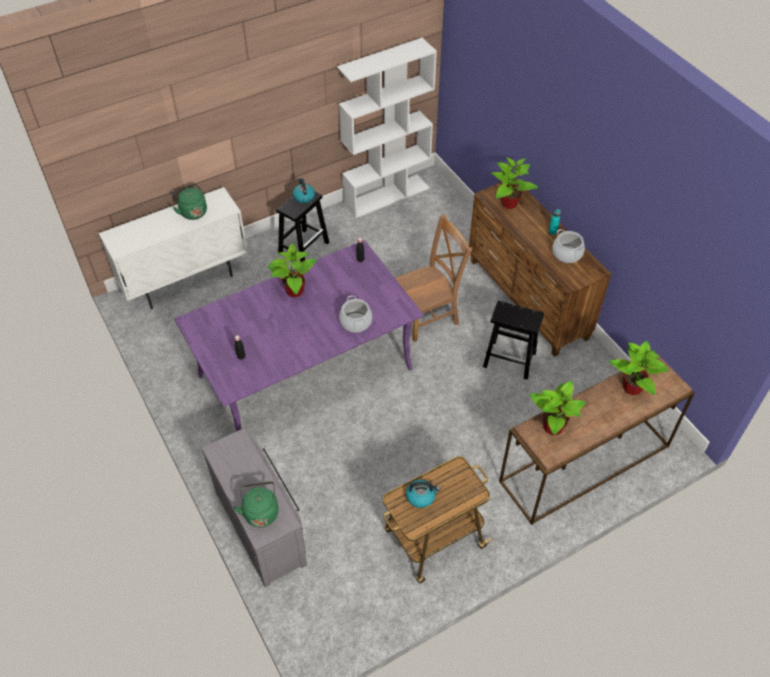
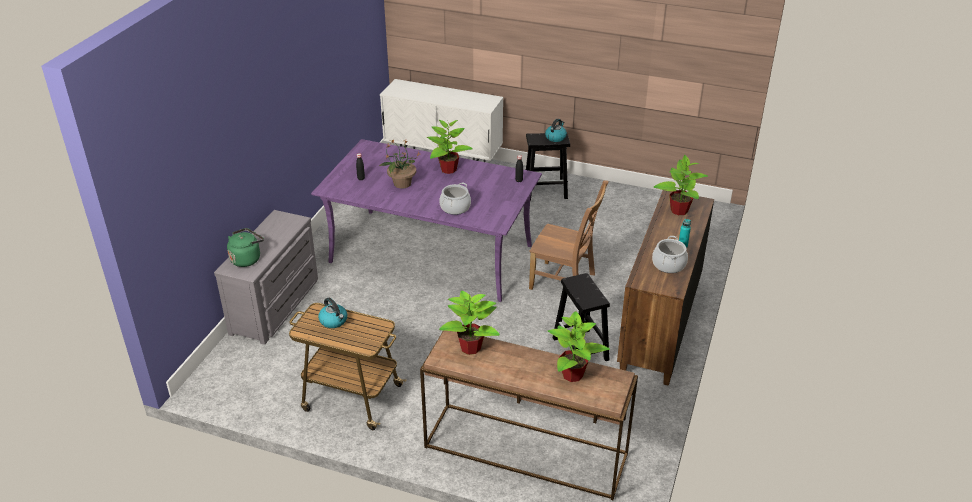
camera: 50 degrees right, 15 degrees down
(192, 211) = (462, 97): green kettle -> none
(281, 334) = (401, 183): none -> potted plant
(387, 196) = (656, 199): white bookcase -> none

